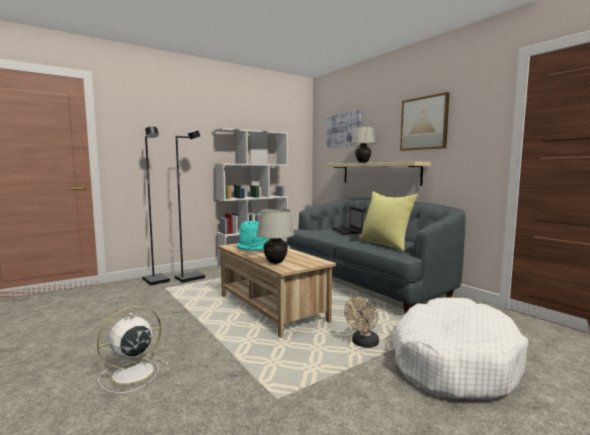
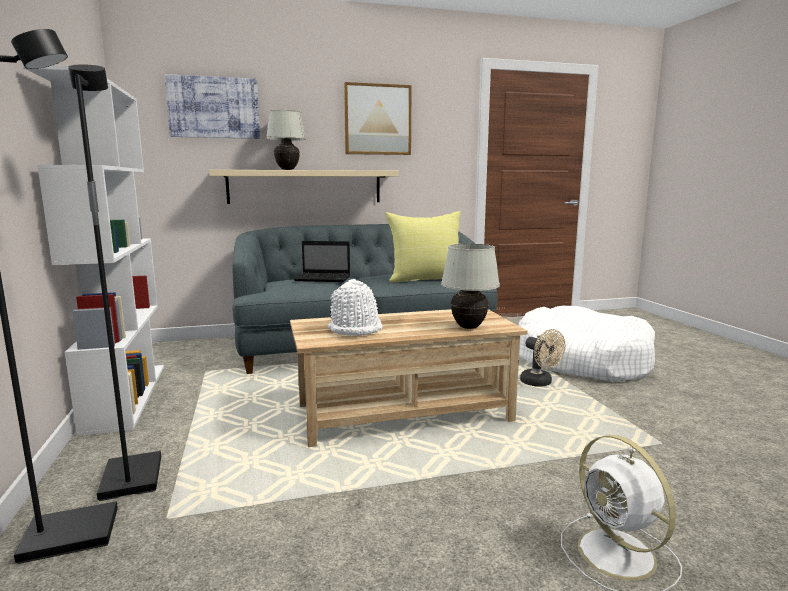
camera: 70 degrees left, 5 degrees up
(255, 248) = (355, 329): turquoise hat -> white hat

